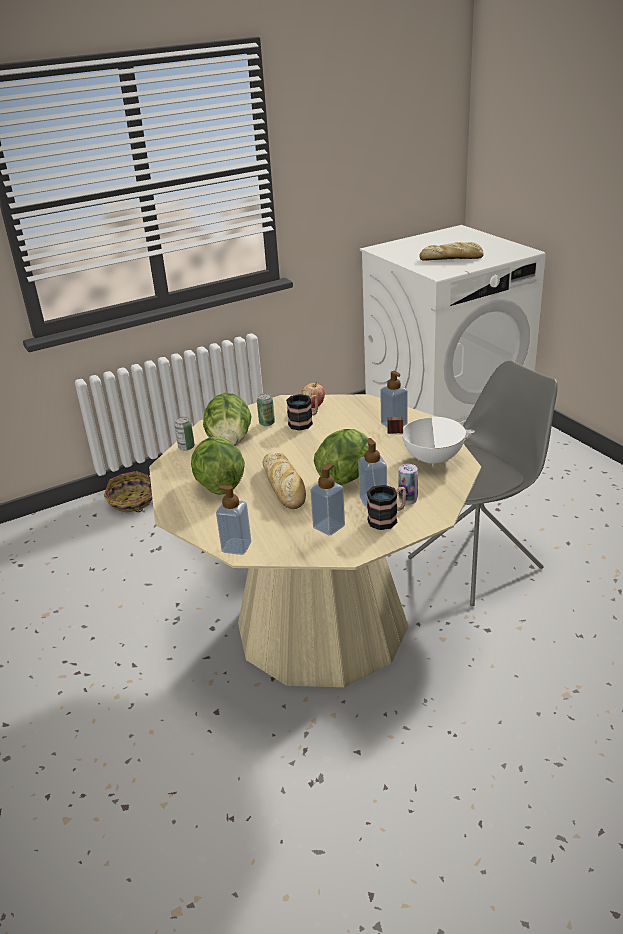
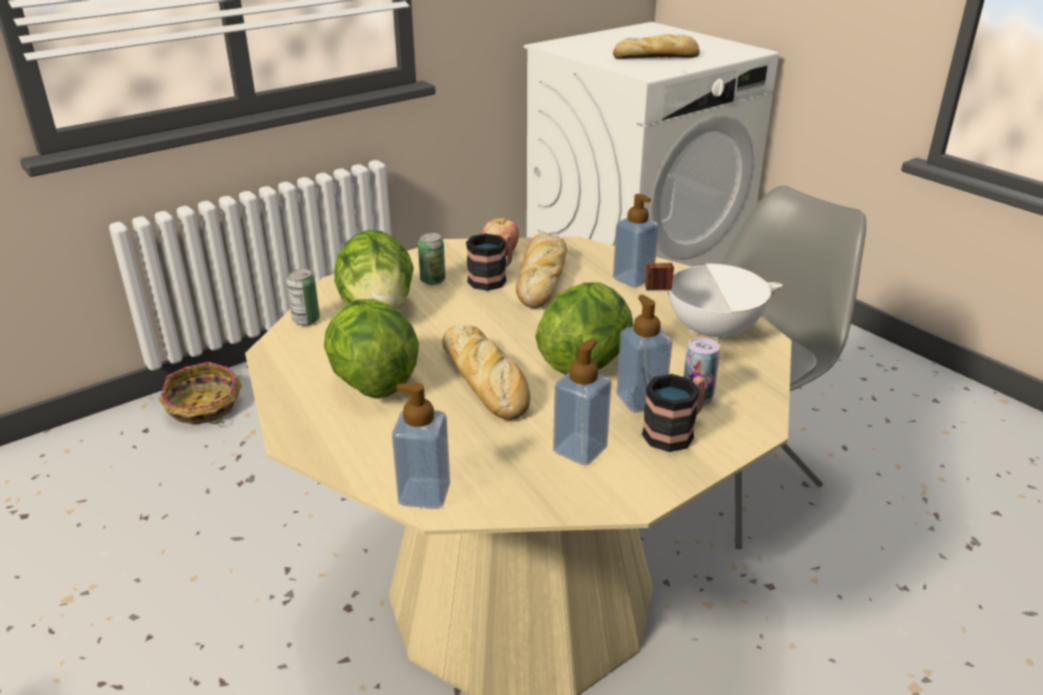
camera: 10 degrees left, 0 degrees up
(335, 422) = (541, 278): none -> bread

